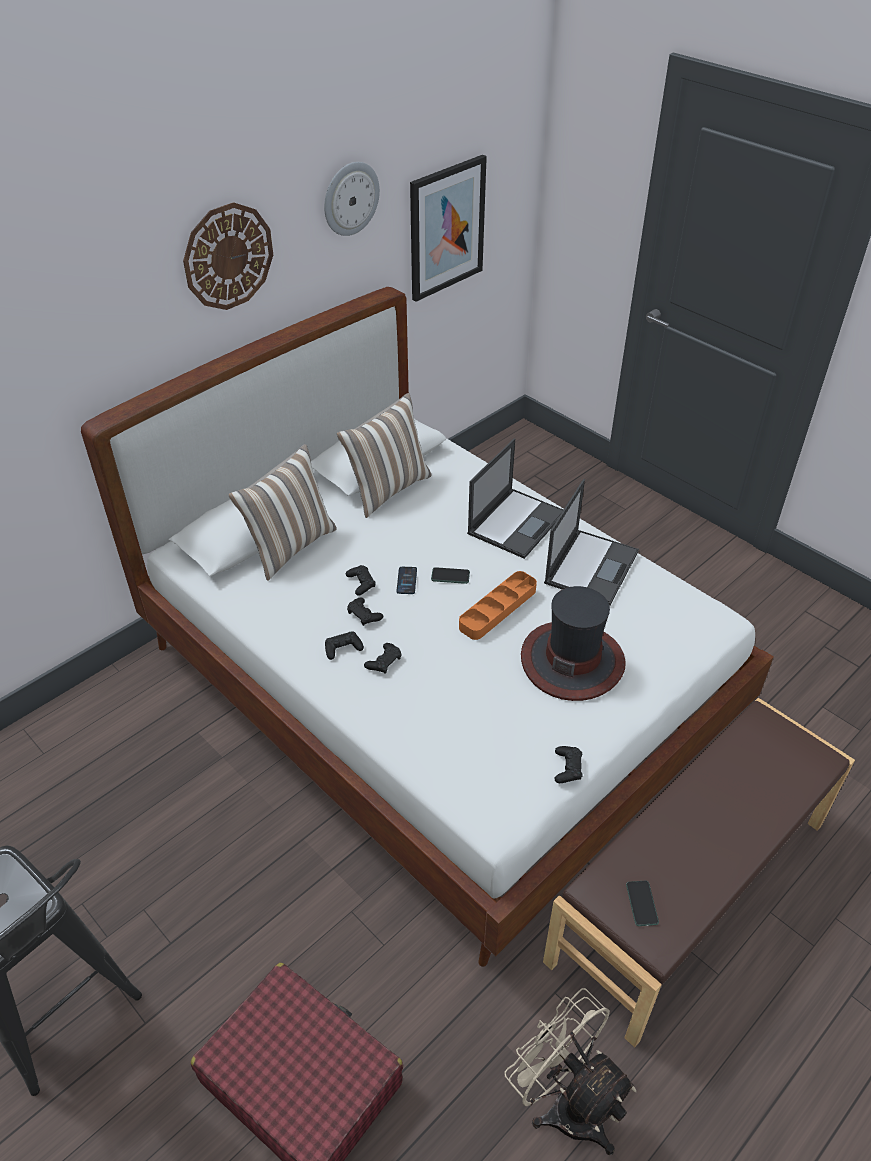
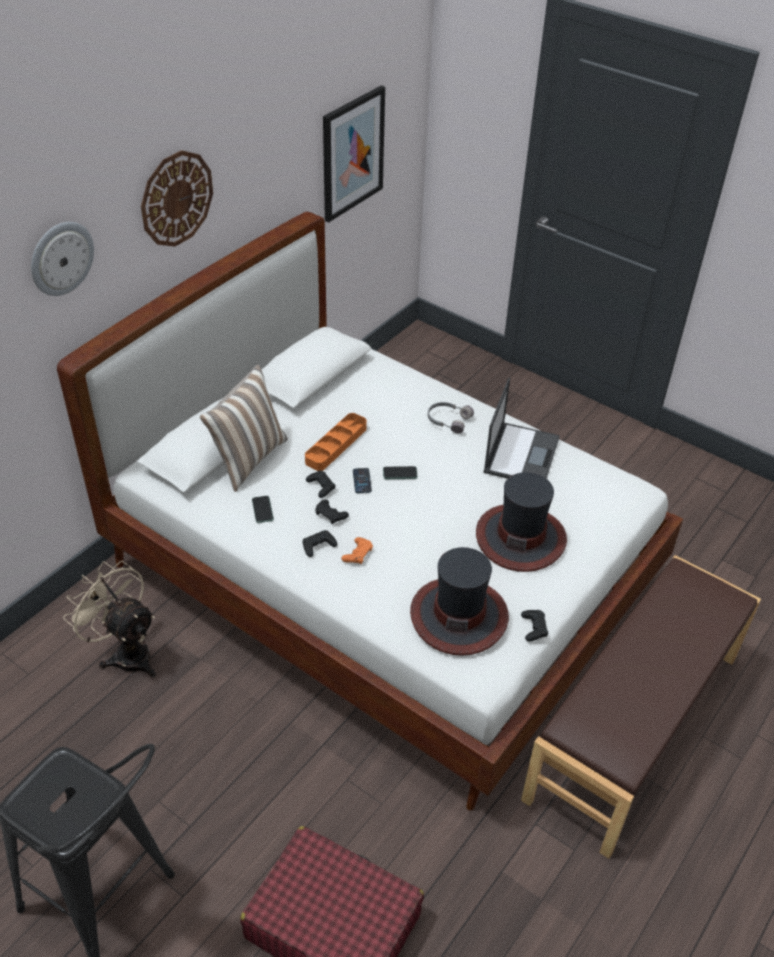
camera: 10 degrees left, 0 degrees up
(350, 198) = (274, 136): wall clock -> wall clock (61, 258)
(384, 662) = (357, 554): black game controller -> orange game controller
(387, 489) = (325, 399): pillow -> none
(482, 744) = (459, 615): none -> hat
(498, 609) = (448, 498): orange tray -> orange tray (336, 445)
(516, 522) = (448, 420): laptop -> grey headphones
(566, 1102) = (559, 909): beige fan -> beige fan (126, 653)
(642, 903) = (608, 734): phone -> phone (262, 510)

